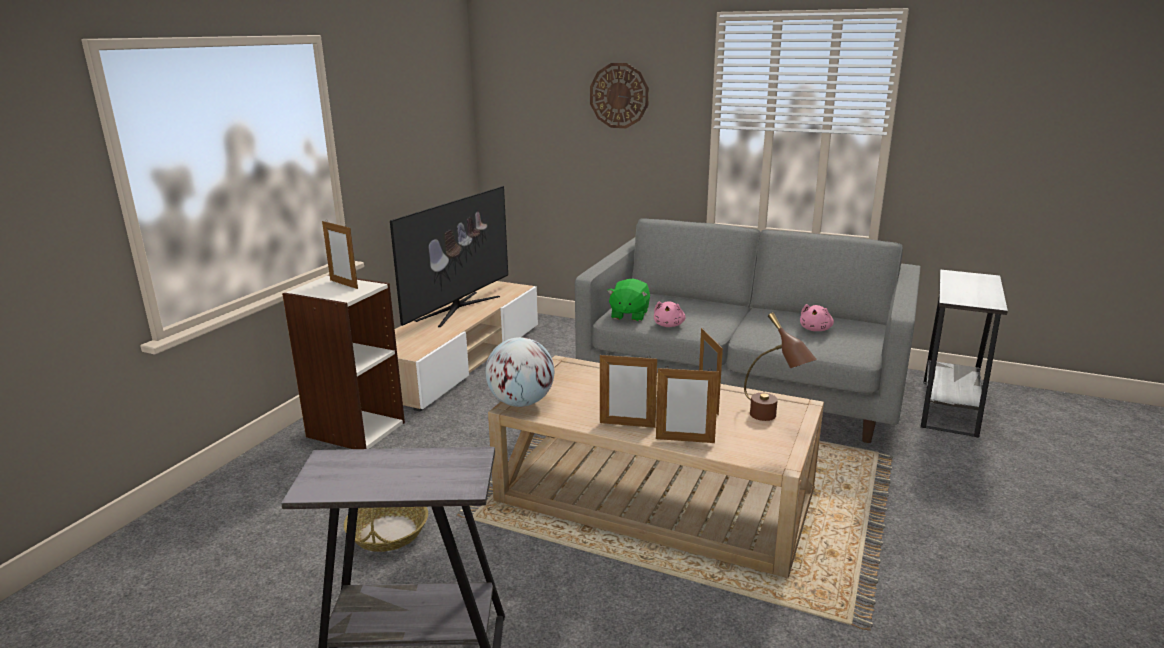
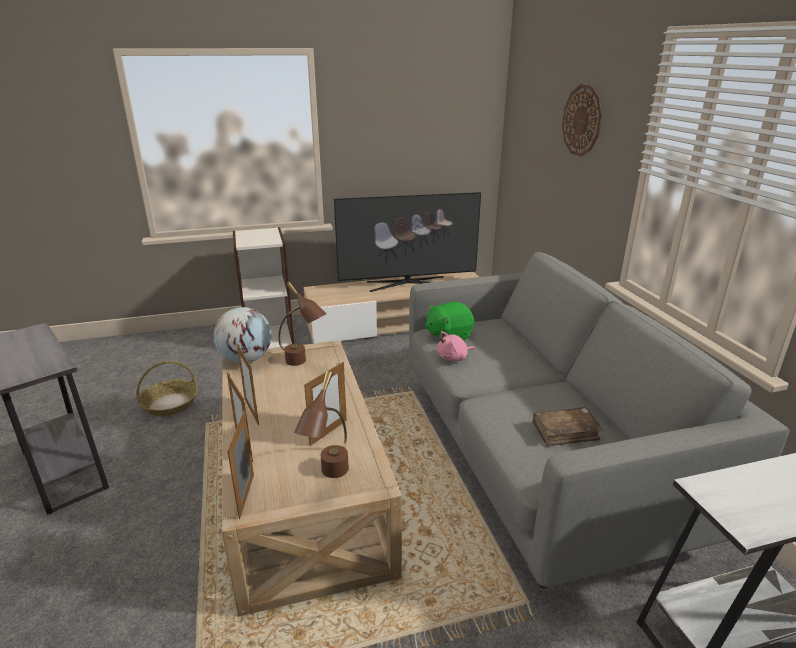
camera: 50 degrees right, 5 degrees up
(344, 284) = (266, 235): picture frame -> picture frame (247, 496)
(573, 381) = (303, 363): none -> brown table lamp
(815, 329) = (565, 432): pink plush toy -> brown book

